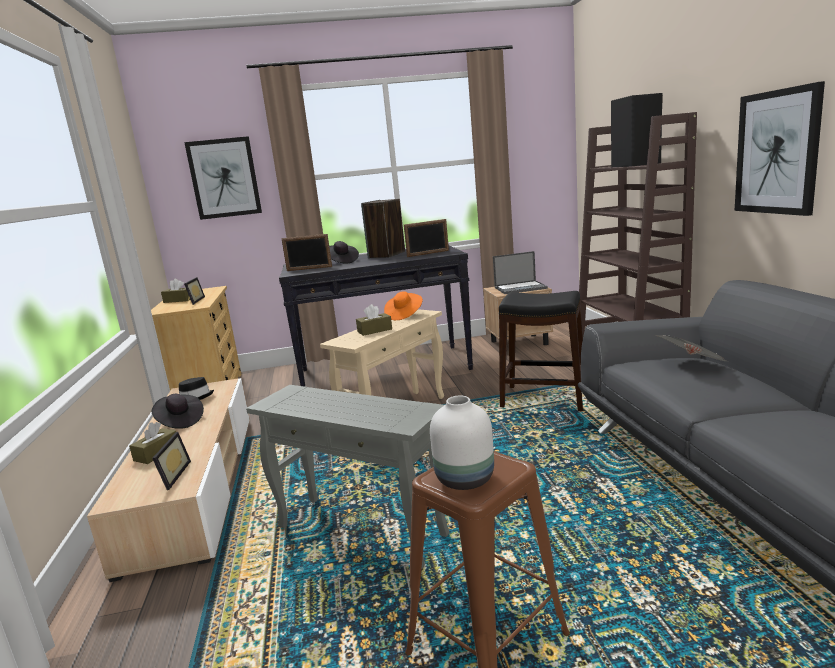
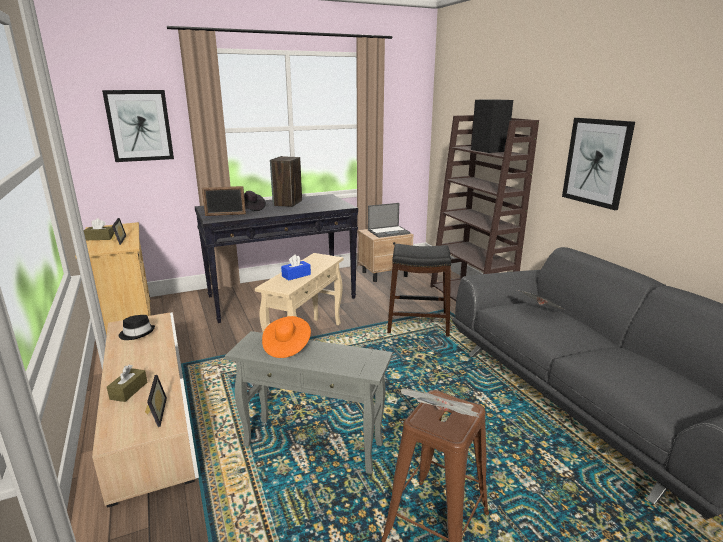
camera: 15 degrees left, 5 degrees up
(180, 421) = (135, 358): black hat -> none
(374, 330) = (296, 275): brown tissue box -> blue tissue box
(404, 315) = (313, 260): orange hat -> orange hat (286, 346)
(428, 253) = (324, 205): picture frame -> none
(465, 478) = (442, 420): white vase -> newspaper

